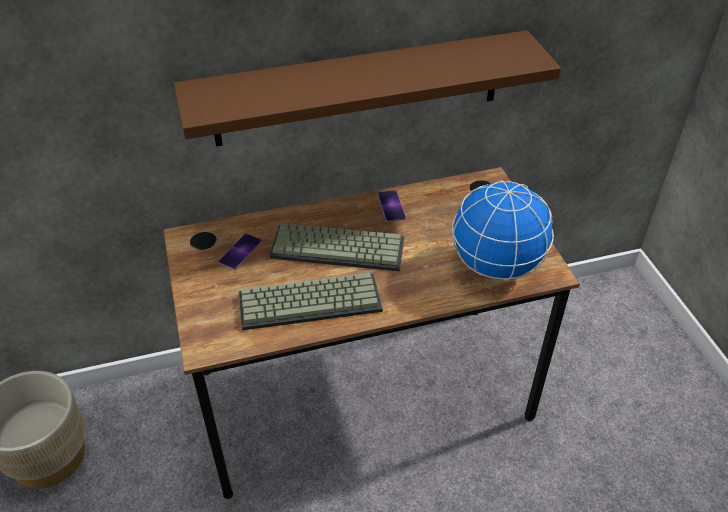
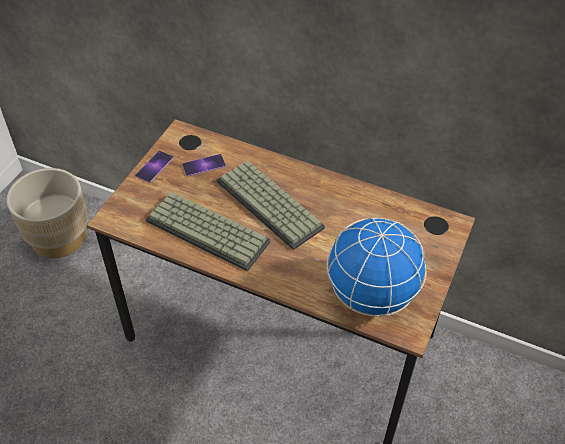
camera: 40 degrees right, 5 degrees up
(358, 89) = (347, 81): brown shelf -> none
(391, 206) = (345, 196): phone -> phone (154, 166)

